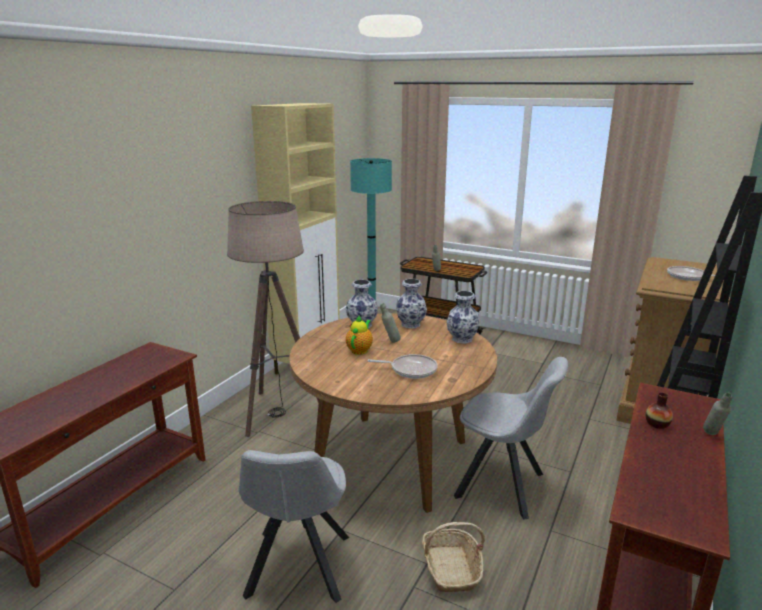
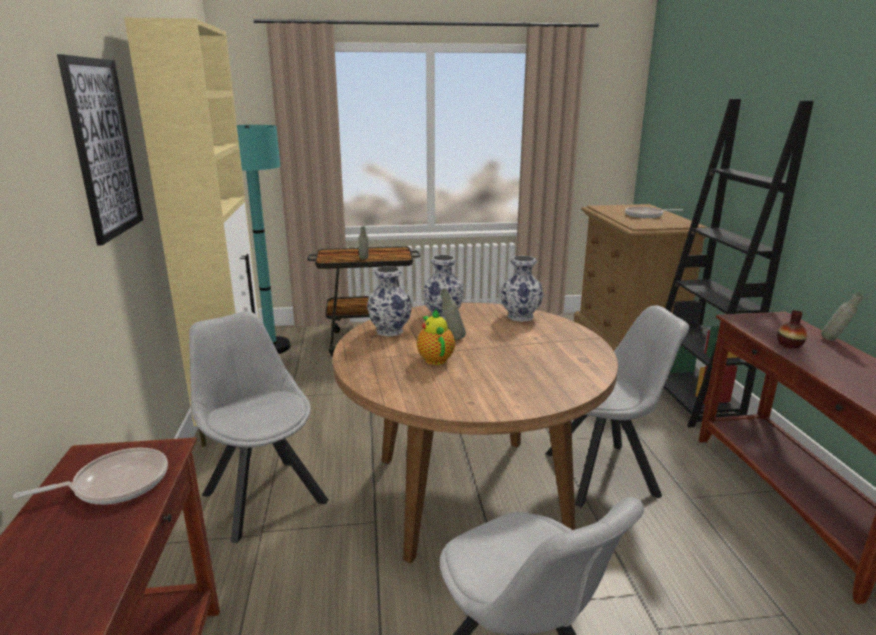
camera: 35 degrees left, 0 degrees up
(218, 184) = (103, 149): none -> picture
(278, 413) = (263, 496): floor lamp -> grey chair
(411, 370) = (527, 362): frying pan -> frying pan (116, 484)
(451, 568) = (665, 586): basket -> none

